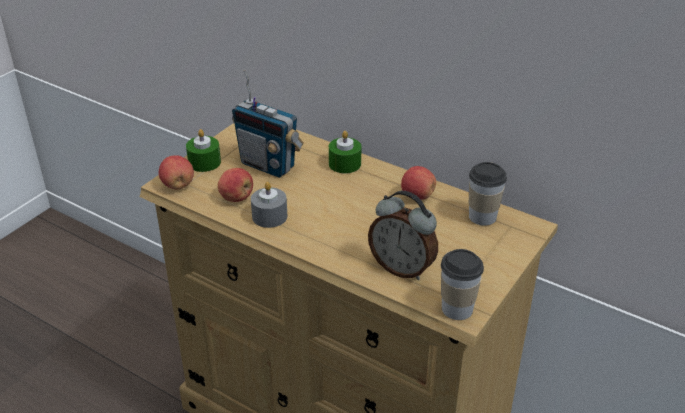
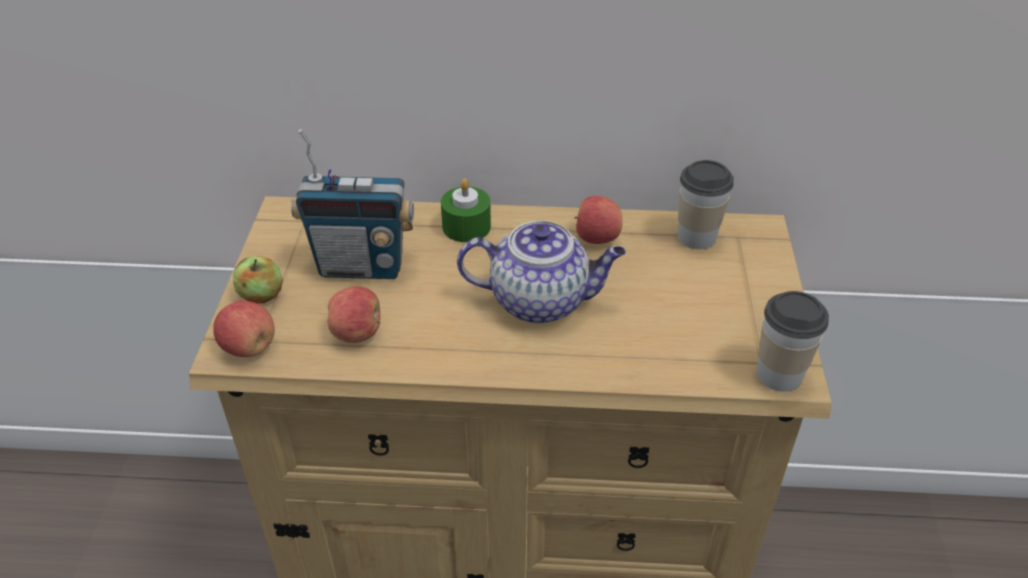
camera: 30 degrees left, 5 degrees up
(204, 162) = (261, 296): green candle -> apple
(269, 216) = (429, 343): grey candle -> none
(351, 218) = (541, 301): none -> teapot
(402, 268) = (667, 346): alarm clock -> none

